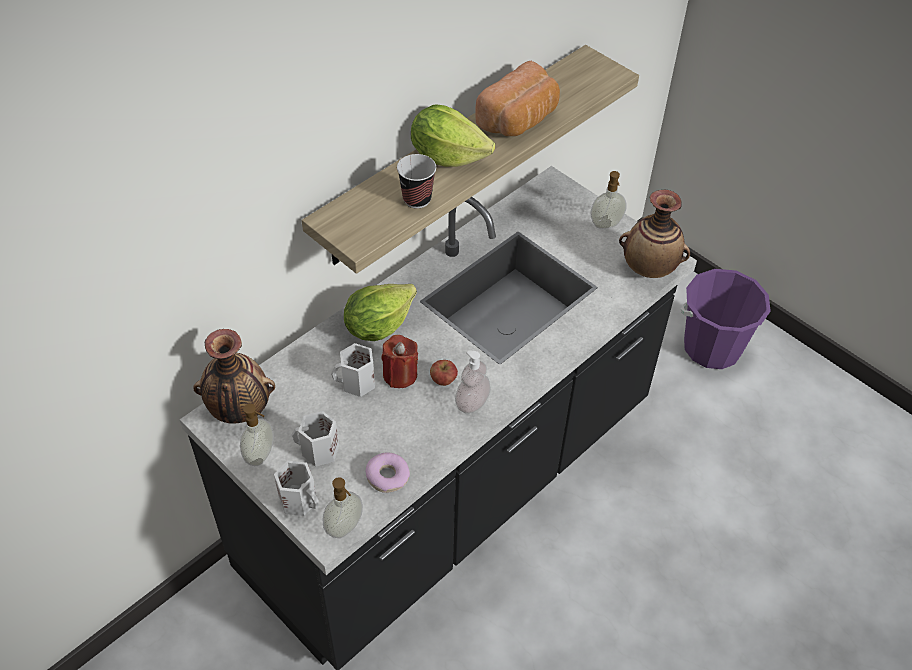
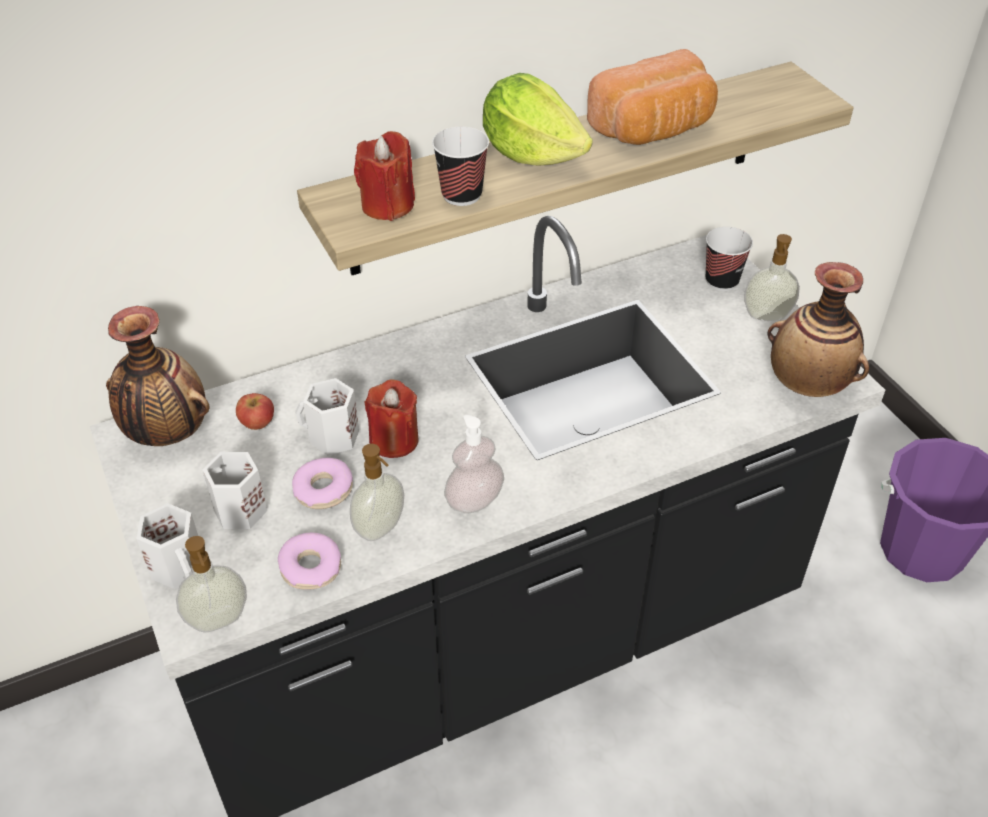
camera: 20 degrees right, 5 degrees down
(261, 455) = (162, 496): soap dispenser -> soap dispenser (381, 529)
(369, 422) = (323, 490): none -> donut
(371, 218) = (387, 205): none -> red candle
(378, 325) = (395, 373): lettuce -> none
(443, 380) = (448, 461): apple -> apple (257, 423)
(567, 204) = (721, 281): none -> cup

